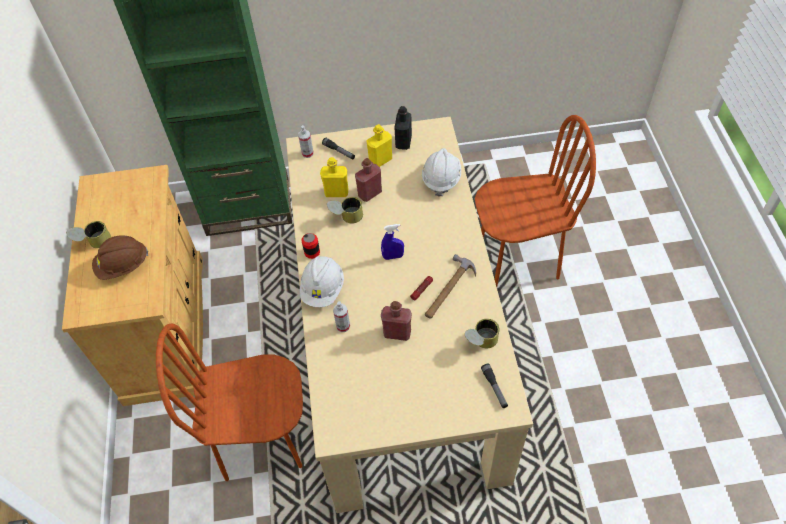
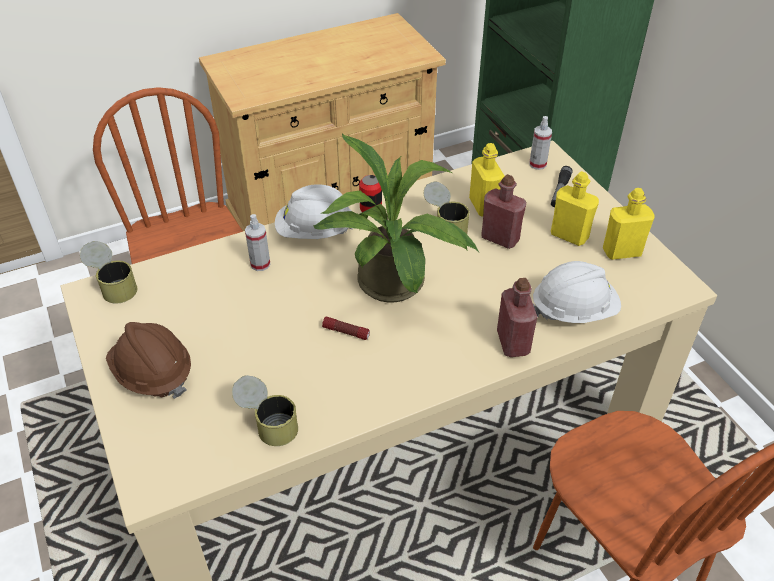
camera: 70 degrees right, 10 degrees down
(93, 242) = (313, 44): can -> can (113, 286)
(123, 266) = (289, 70): brown hard hat -> brown hard hat (153, 374)
(393, 256) = (395, 288): blue spray bottle -> potted plant
(397, 333) = (262, 321): red bottle -> red bottle (513, 343)
(403, 142) = (621, 252): black bottle -> yellow bottle
(448, 290) = (356, 363): hammer -> none
(494, 388) = (186, 458): flashlight -> none

